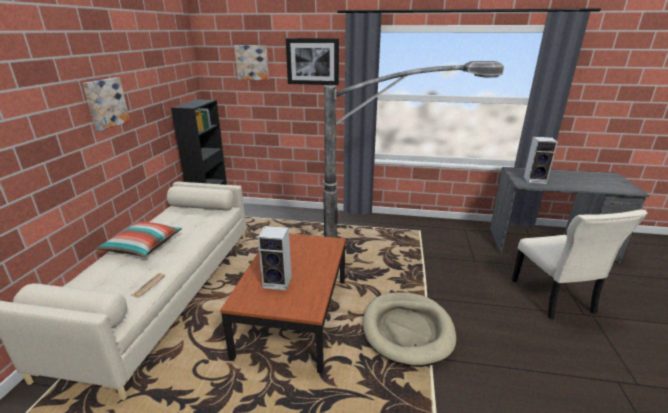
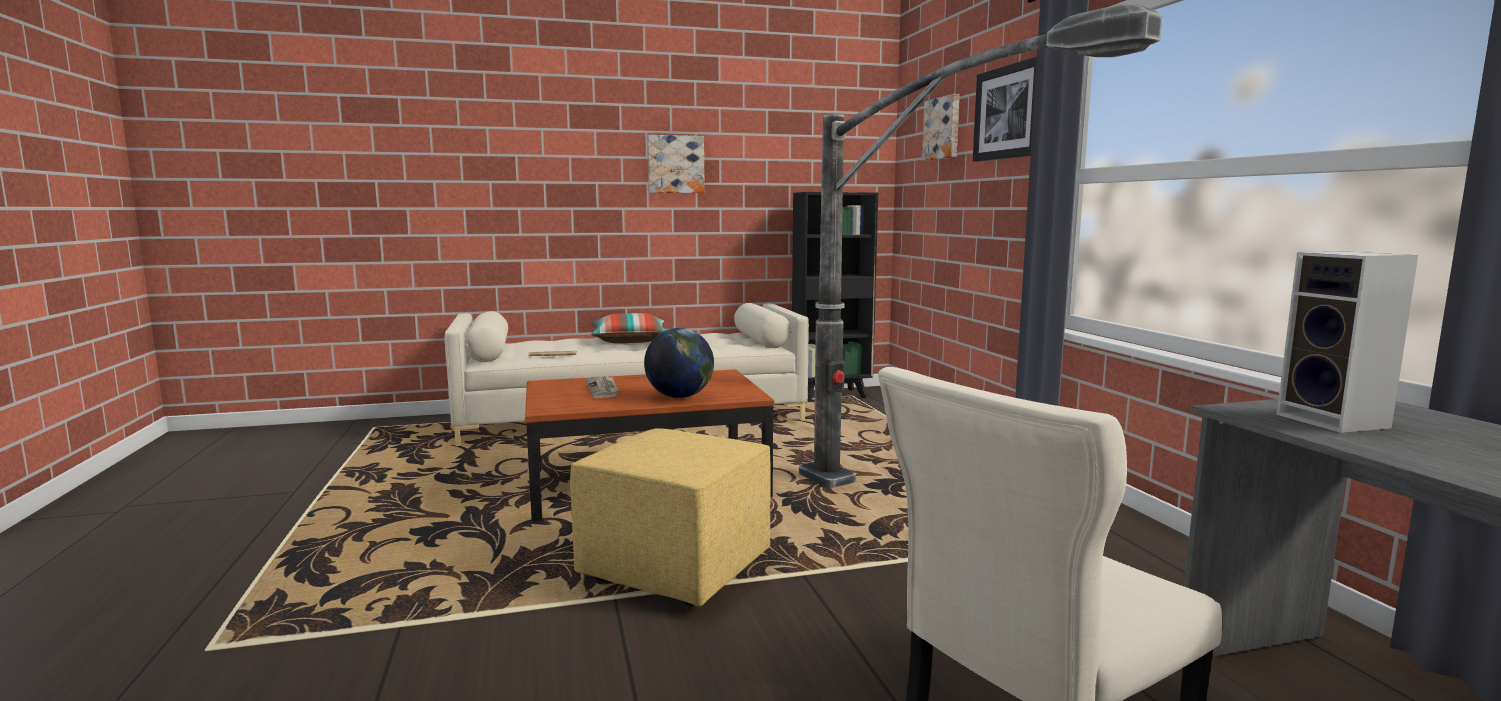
camera: 65 degrees right, 15 degrees down
(278, 282) = (603, 389): speaker -> newspaper
(321, 261) = (680, 397): none -> globe
(407, 330) = (678, 568): beige dog bed -> yellow ottoman

